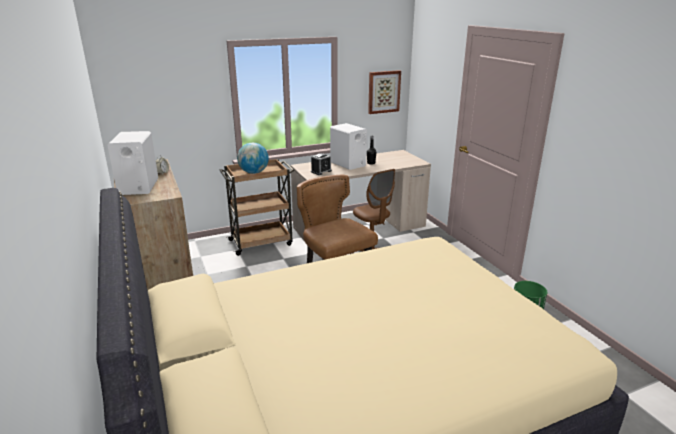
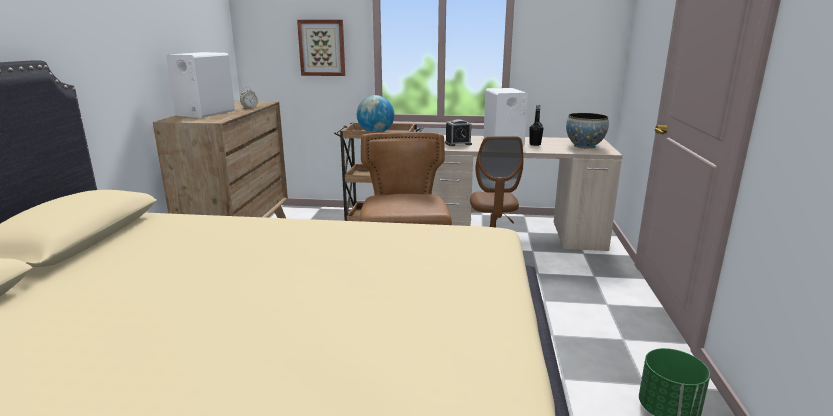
camera: 30 degrees right, 5 degrees down
(383, 92) = (583, 54): picture -> picture (322, 48)
(401, 159) = (584, 146): none -> bowl

